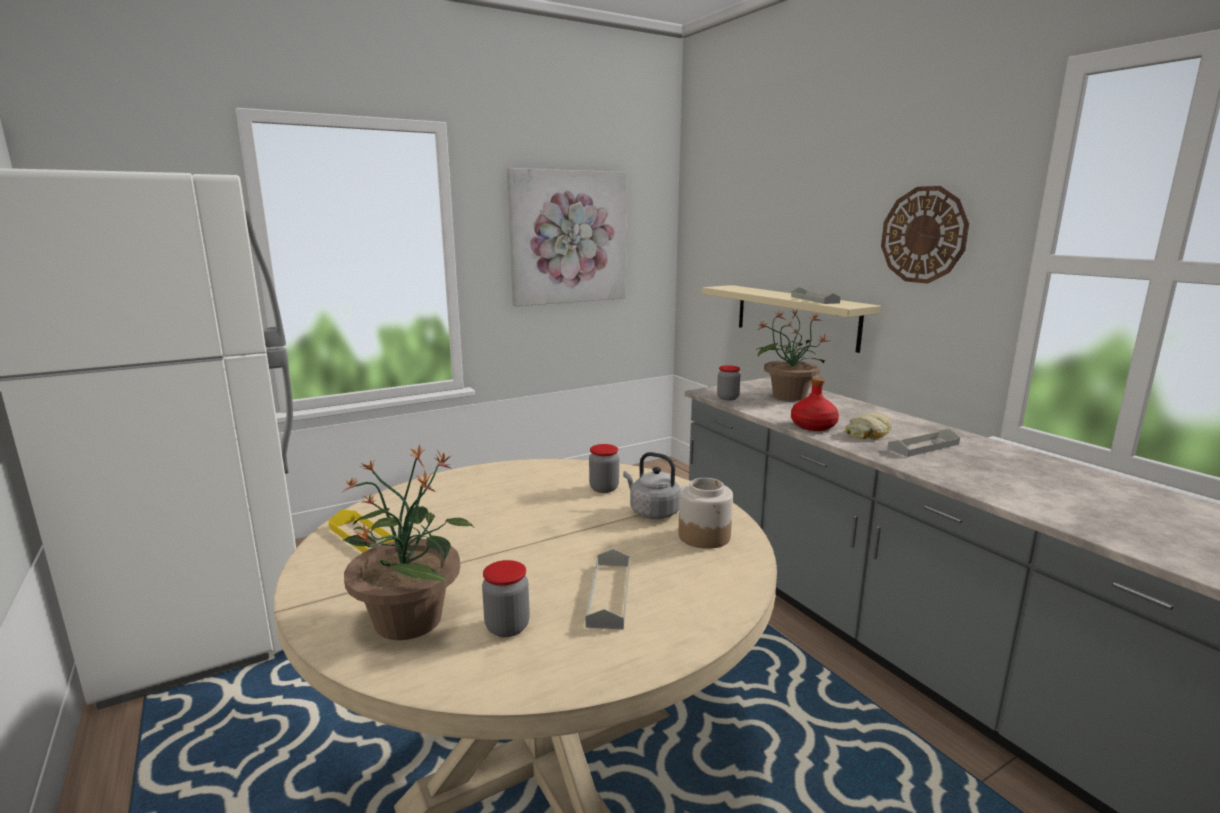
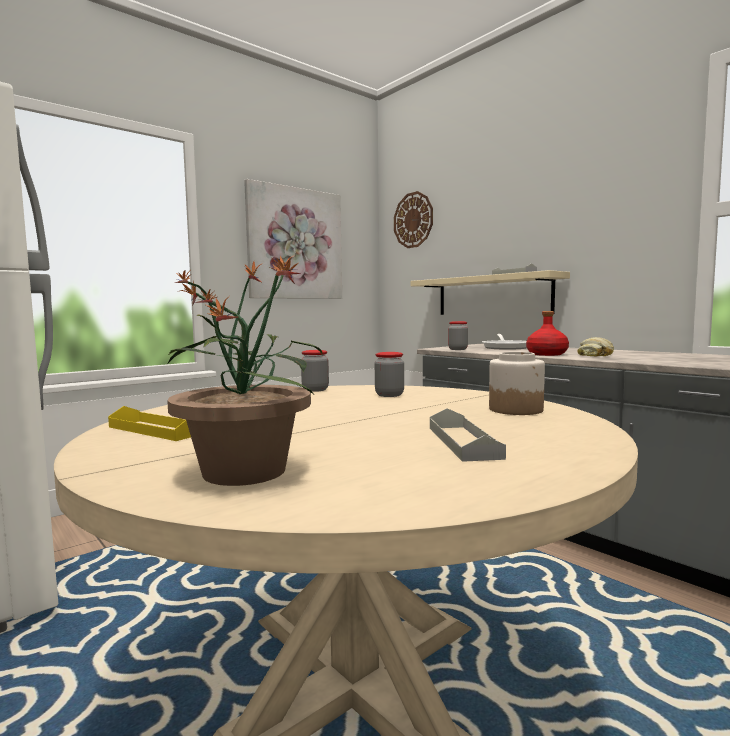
camera: 10 degrees left, 10 degrees down
(507, 627) = (371, 467): jar -> jar (315, 390)
(652, 512) = (450, 402): grey kettle -> none
(788, 396) = (506, 347): potted plant -> frying pan
(923, 235) = (602, 209): wall clock -> wall clock (413, 220)
(923, 447) = (649, 356): grey tray -> none

